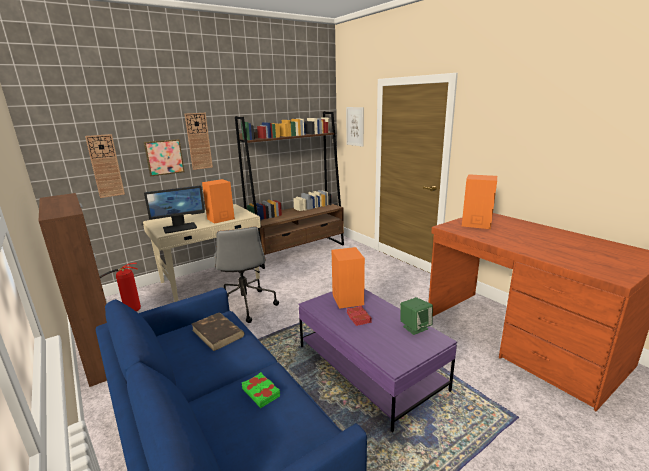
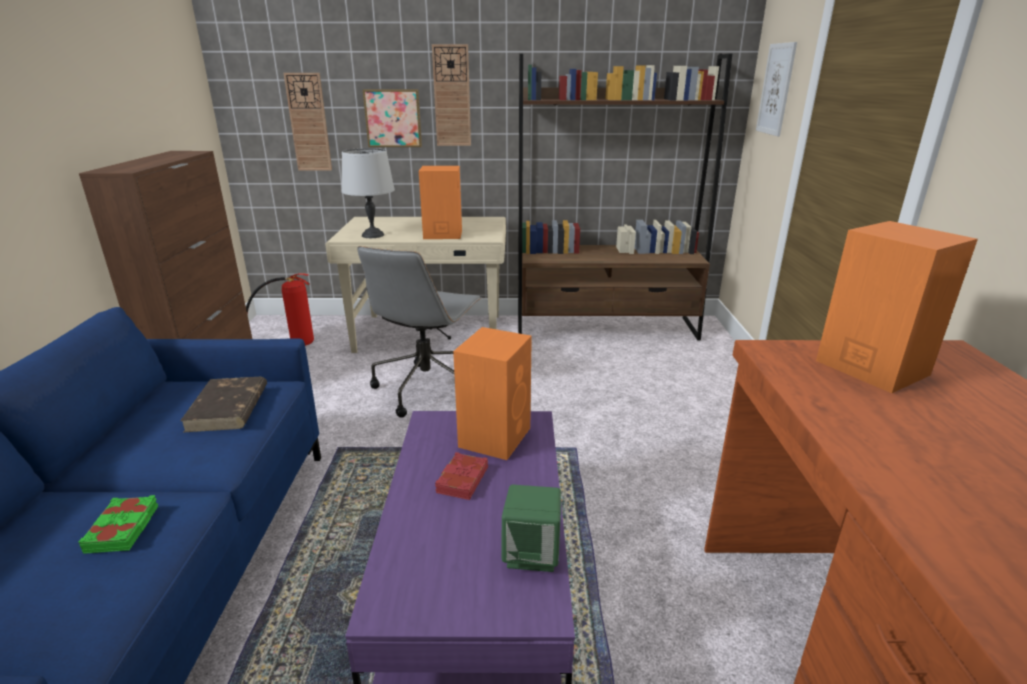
camera: 35 degrees right, 5 degrees up
(180, 227) = (373, 235): monitor -> grey table lamp

